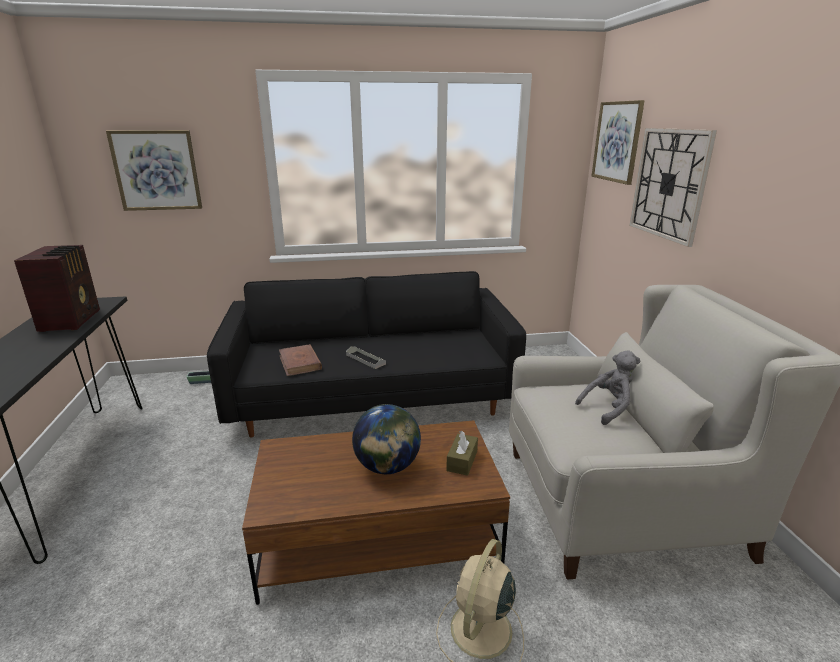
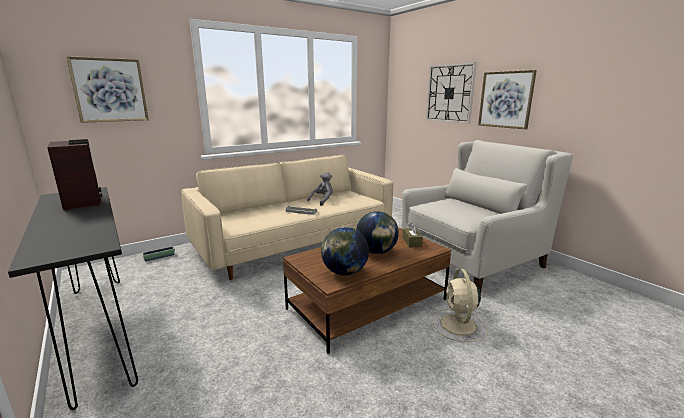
camera: 25 degrees left, 5 degrees down
(300, 363) = (259, 219): brown book -> none
(303, 495) = (344, 272): none -> globe
(372, 396) = (294, 243): black sofa -> beige sofa
(609, 408) = (465, 205): grey plush toy -> grey plush toy (323, 201)
(617, 141) = (408, 75): picture -> picture (506, 99)

